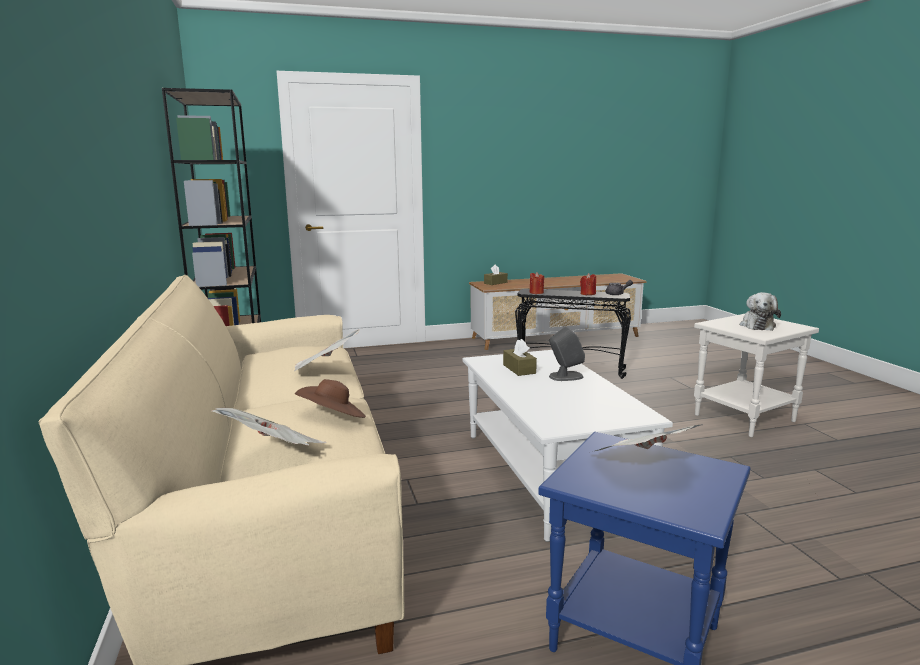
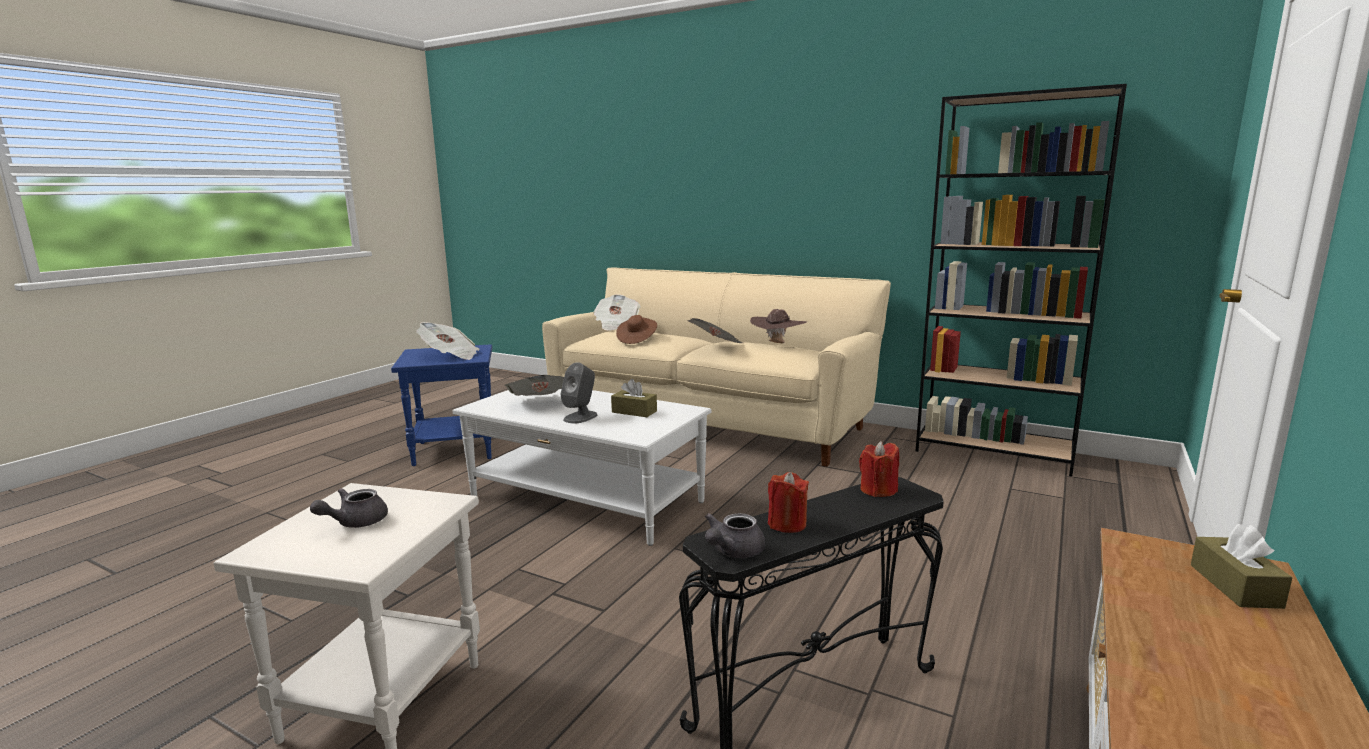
camera: 135 degrees right, 0 degrees up
(285, 352) = (777, 344): none -> brown hat
(579, 400) = (540, 403): none -> newspaper
(757, 325) = (355, 522): plush toy -> grey teapot

